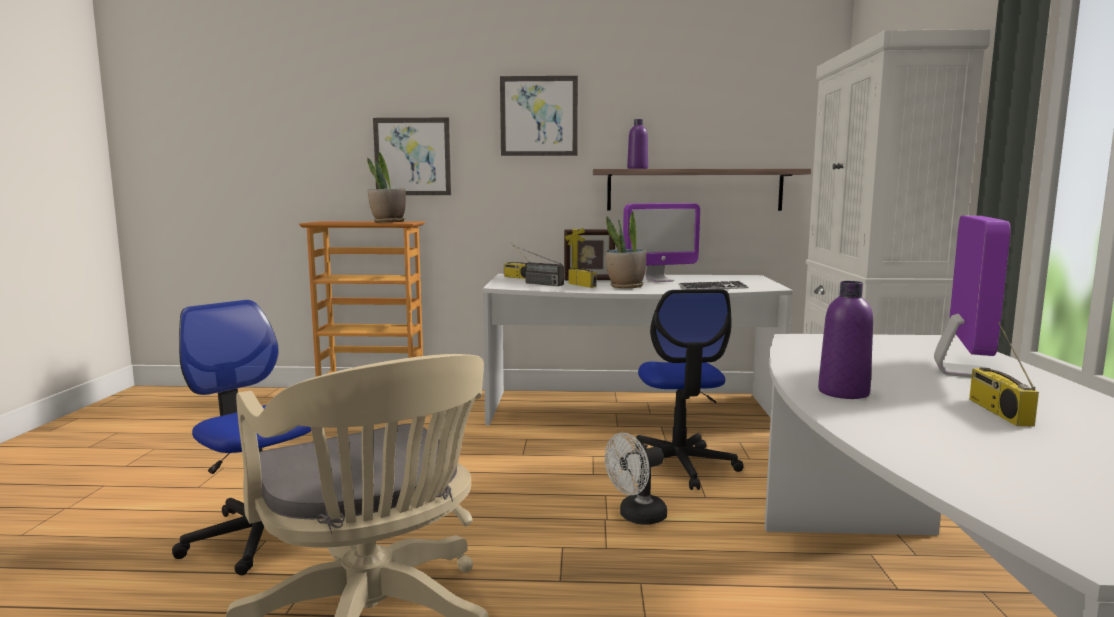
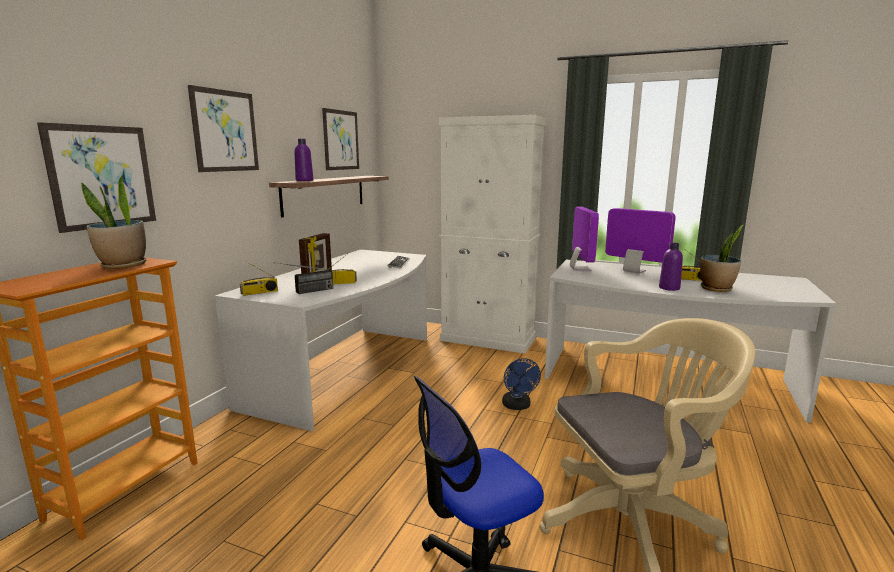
camera: 70 degrees left, 5 degrees up
(625, 287) = (365, 276): potted plant -> potted plant (716, 289)
(636, 517) = (518, 406): white fan -> blue fan
(659, 280) = (348, 266): monitor -> monitor (580, 269)
(679, 466) = (456, 378): office chair -> none
(741, 119) = (341, 140): none -> picture

